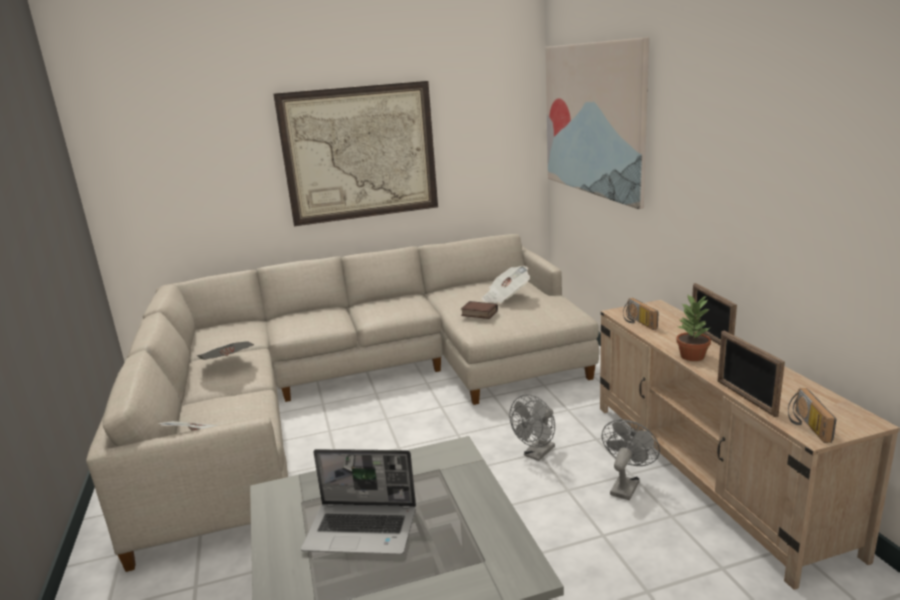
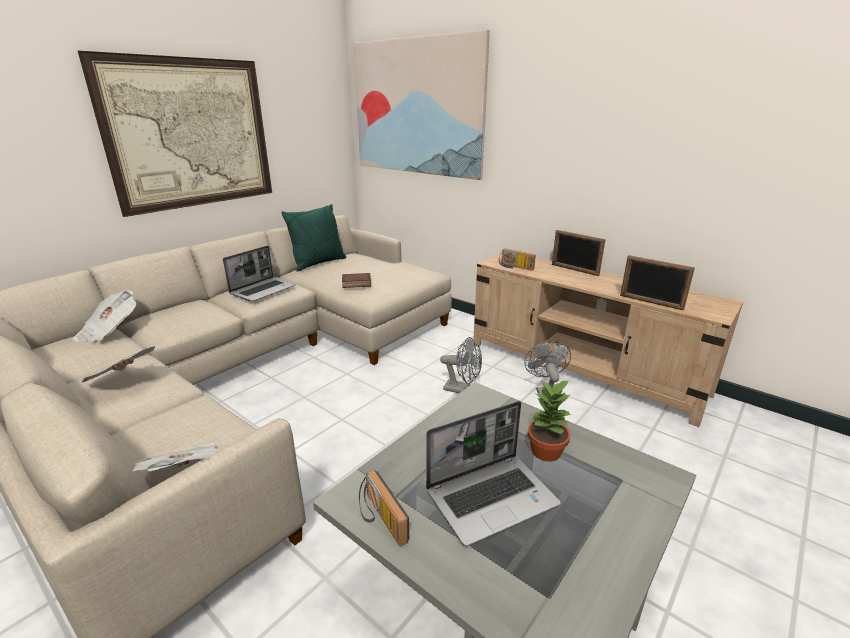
camera: 35 degrees left, 5 degrees up
(392, 306) = (263, 290): none -> laptop
(469, 285) = (318, 263): none -> green pillow
(505, 297) = (365, 268): newspaper -> newspaper (109, 331)
(536, 454) = (462, 390): grey fan -> grey fan turned 75 degrees counterclockwise
(692, 356) = (582, 283): potted plant -> potted plant (547, 452)
(806, 425) = (704, 311): radio -> radio (379, 519)

